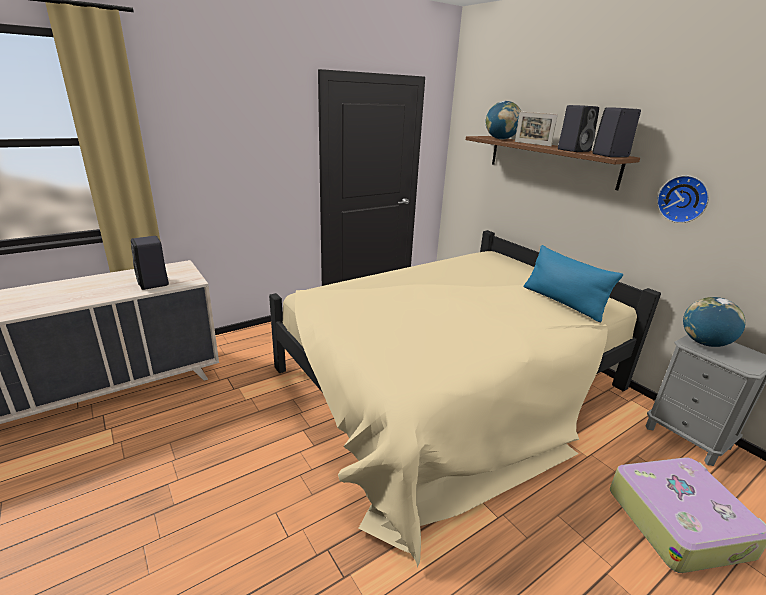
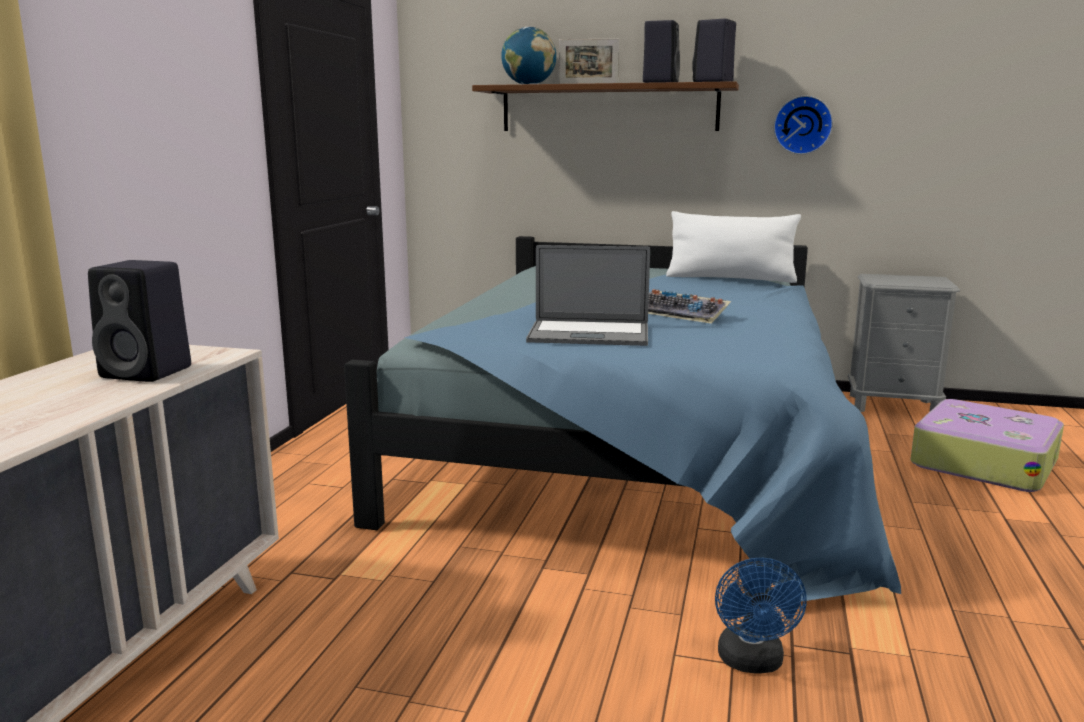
camera: 40 degrees left, 10 degrees down
(295, 543) = (752, 663): none -> blue fan
(366, 321) = (589, 334): none -> laptop
(449, 325) = (684, 314): none -> keyboard
(450, 386) = (636, 451): beige bed -> blue bed
(563, 302) = (730, 278): blue pillow -> white pillow
(704, 343) = (886, 280): globe -> none

